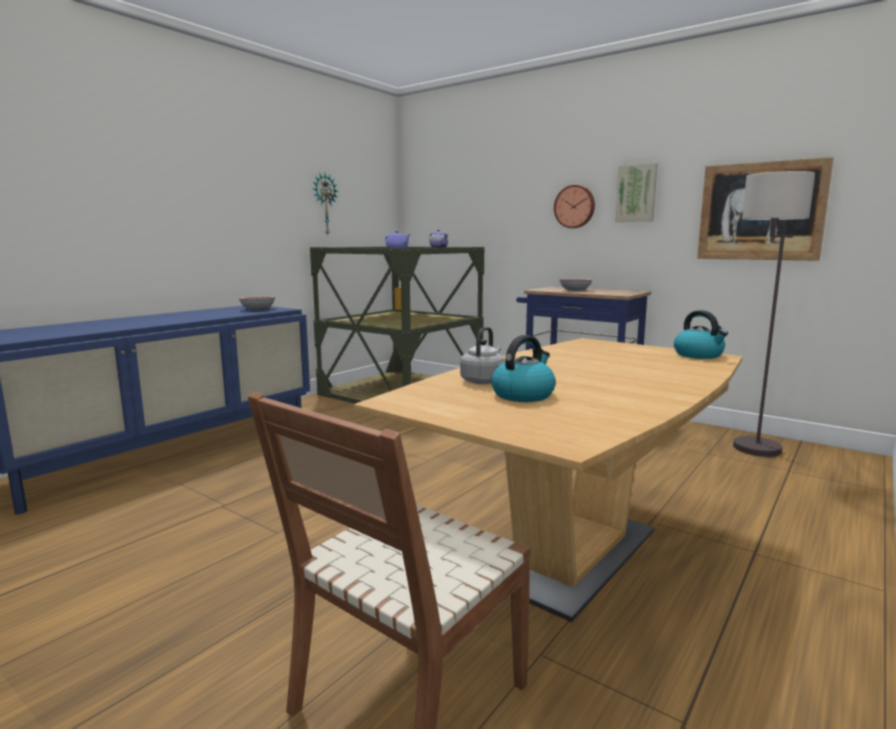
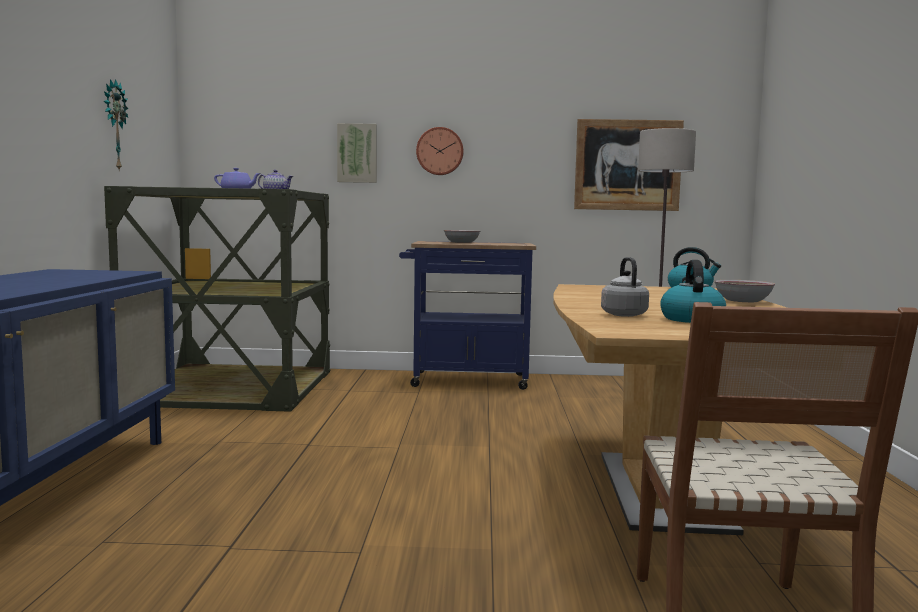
camera: 35 degrees left, 5 degrees down
(258, 309) = (92, 273): bowl -> bowl (743, 301)
(636, 193) = (509, 141): picture -> picture (357, 153)

